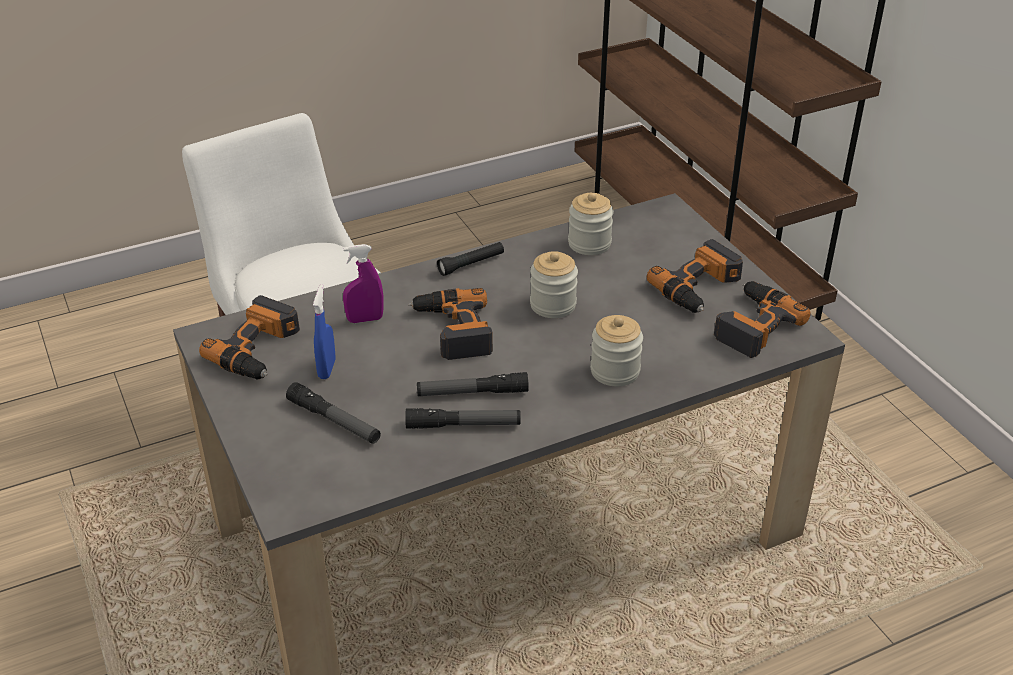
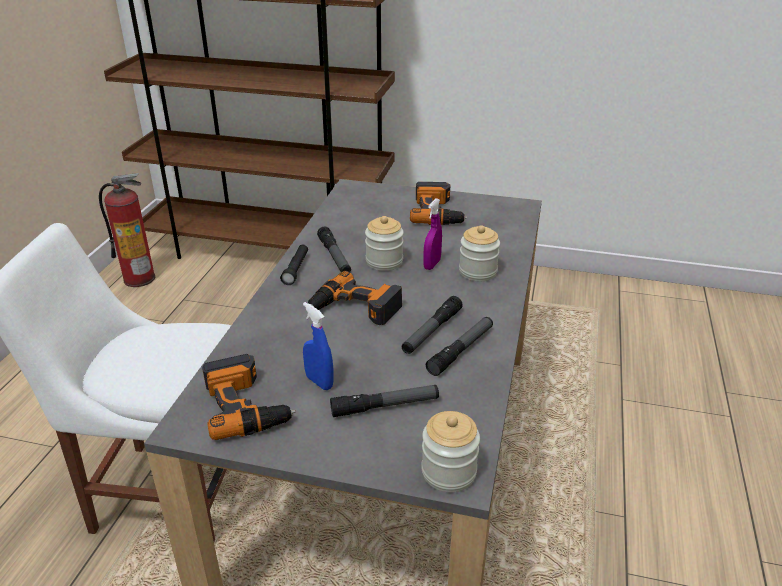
camera: 50 degrees left, 5 degrees down
(365, 319) = (287, 338): purple spray bottle -> purple spray bottle (432, 264)
(521, 273) = (334, 256): none -> flashlight
(534, 207) = (140, 278): none -> fire extinguisher
(589, 244) = (343, 223): jar -> jar (448, 472)
(752, 324) = (492, 214): power drill -> none

